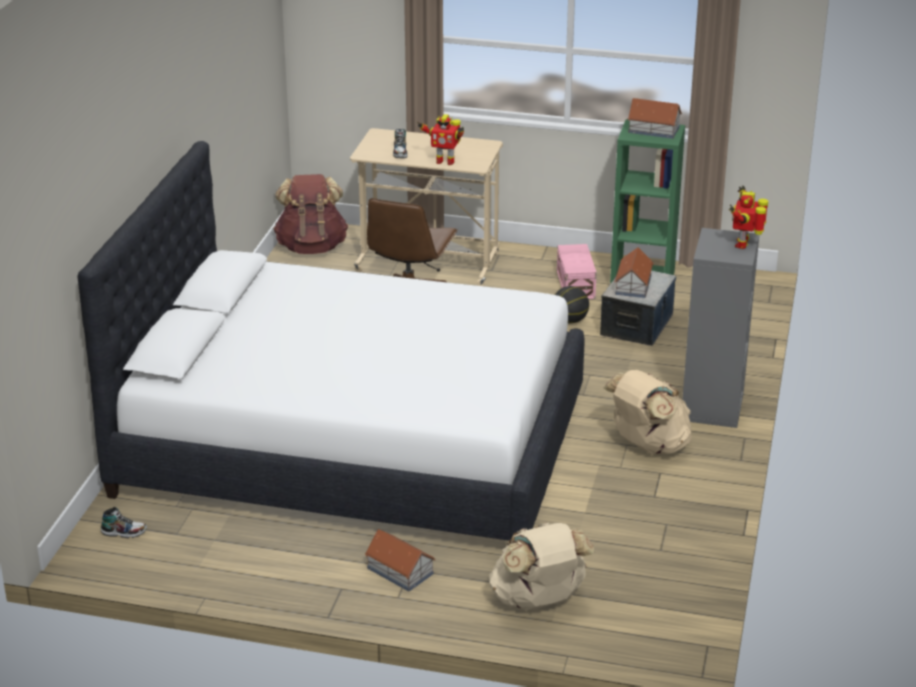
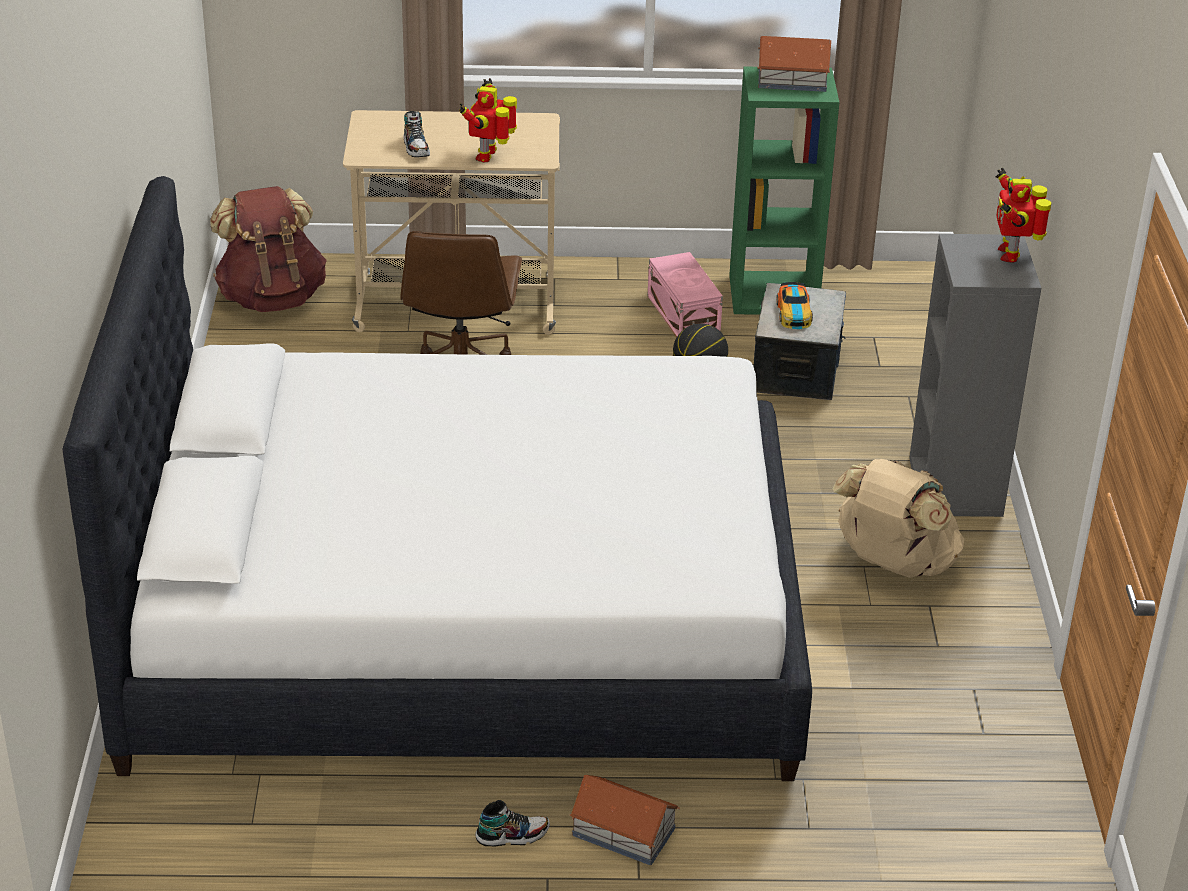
camera: 15 degrees left, 5 degrees up
(124, 532) = (167, 834): shoe -> shoe (512, 835)
(444, 161) = (489, 155): toy robot -> toy robot turned 105 degrees clockwise
(538, 601) = (847, 848): beige backpack -> none
(633, 285) = (794, 313): toy house -> toy car

